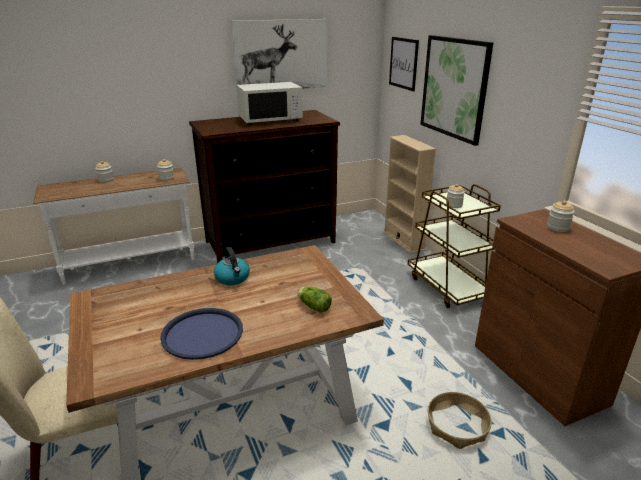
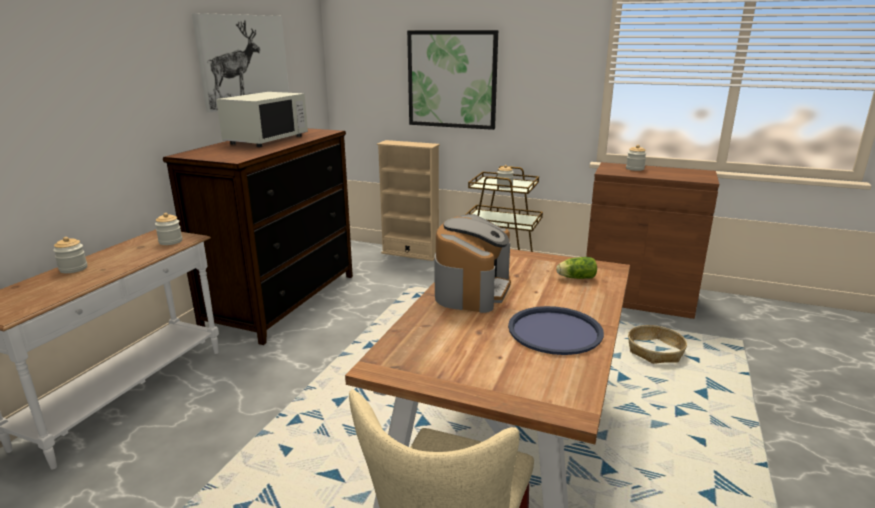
camera: 45 degrees left, 5 degrees down
(233, 278) = (472, 289): kettle -> coffee machine
(403, 63) = (366, 64): picture -> none

